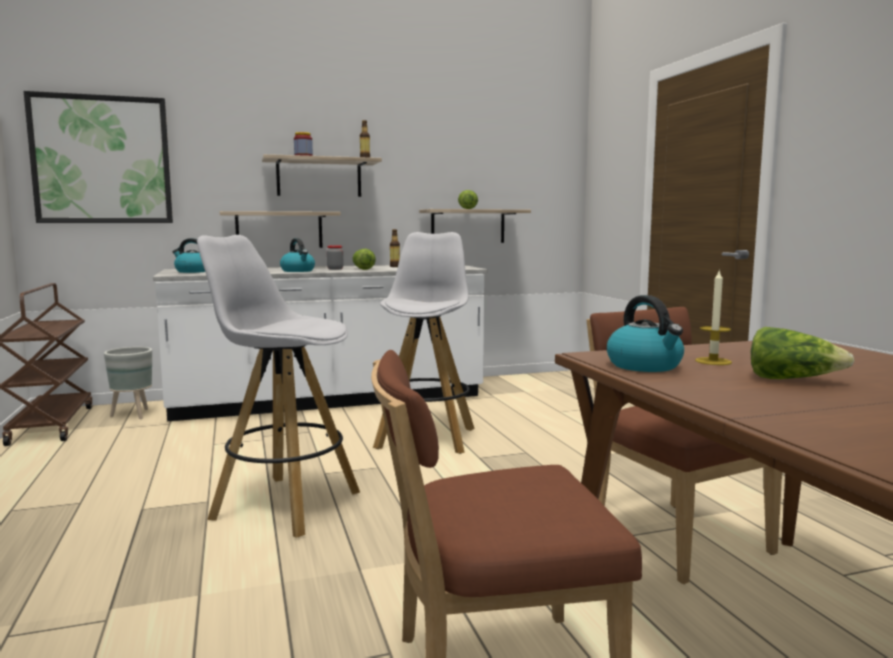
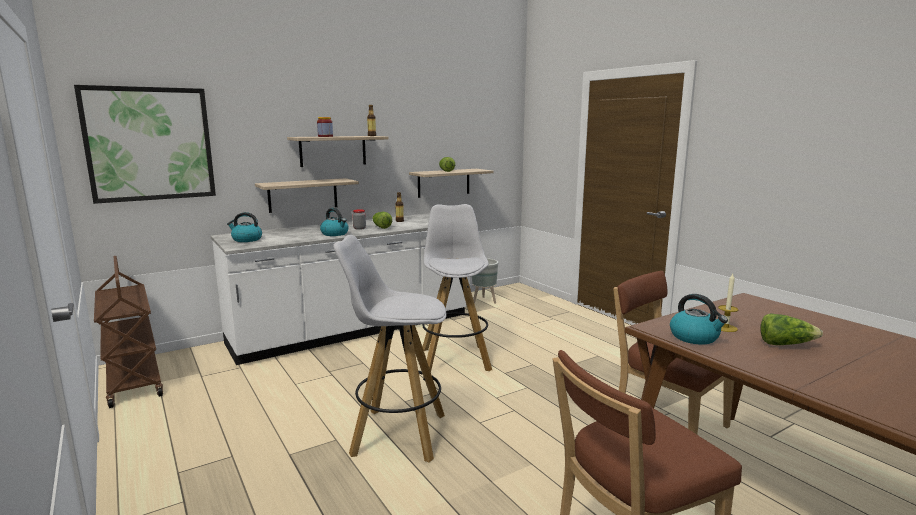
camera: 15 degrees left, 5 degrees up
(132, 415) = (199, 361): grey planter -> grey planter (483, 301)

